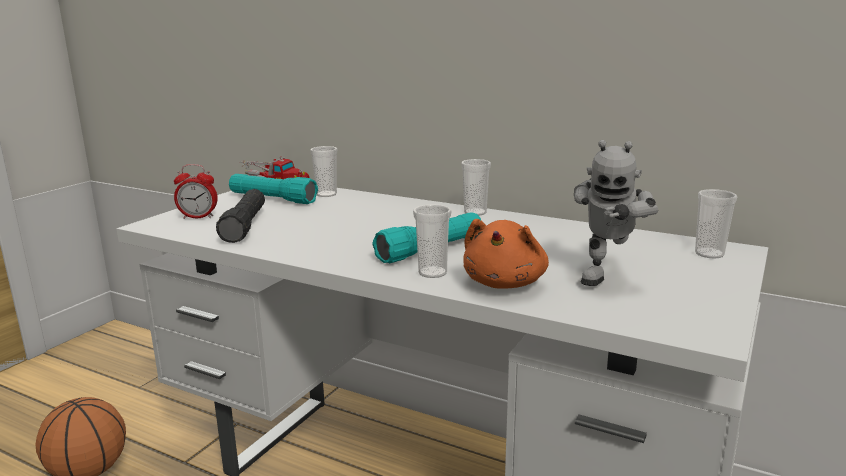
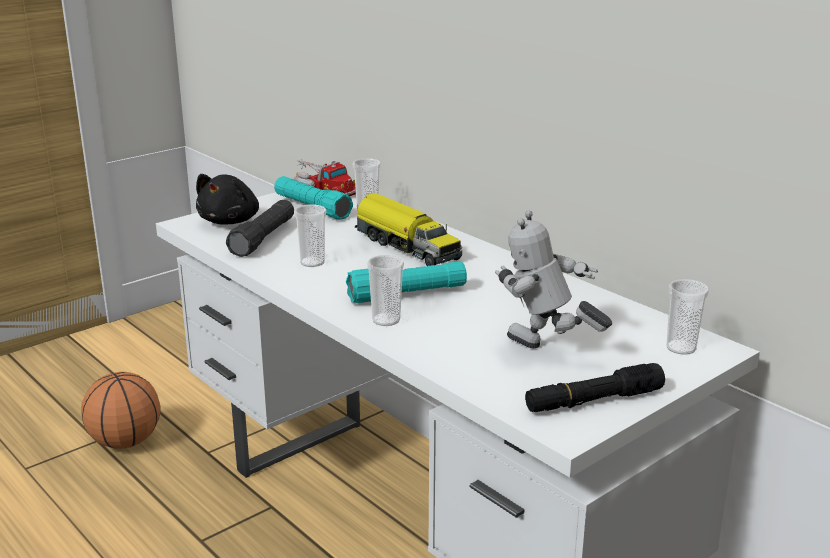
camera: 20 degrees right, 5 degrees up
(198, 217) = (230, 221): alarm clock -> black plush toy
(389, 215) = (406, 246): none -> toy truck
(475, 212) = (494, 256): cup -> cup (312, 262)
(505, 283) = (441, 343): orange plush toy -> none
(606, 275) = (545, 352): toy robot -> toy robot turned 75 degrees clockwise
(698, 306) = (593, 401): none -> black flashlight

